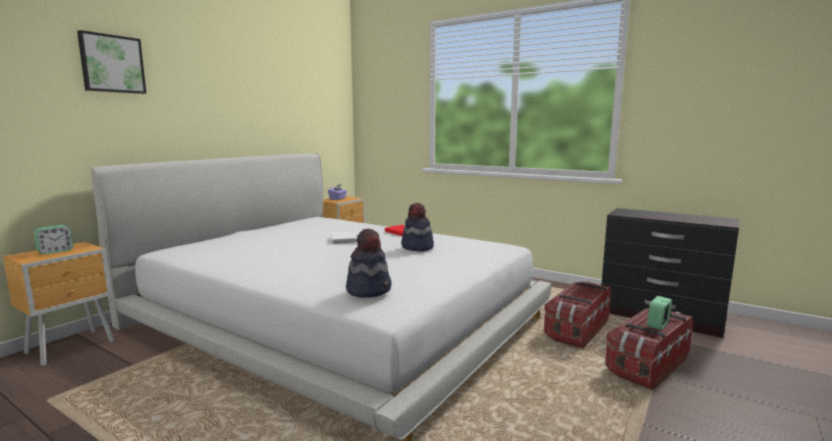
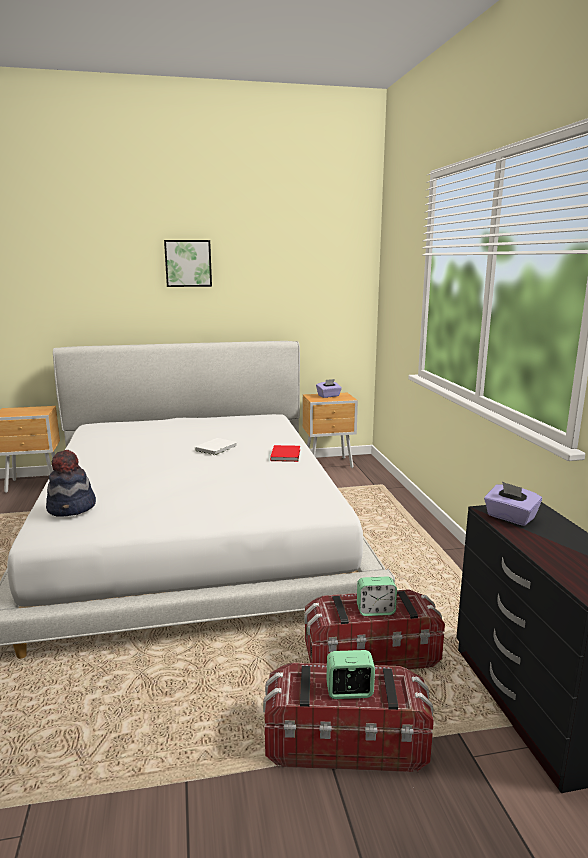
camera: 45 degrees right, 5 degrees up
(55, 251) = (24, 411): alarm clock -> alarm clock (375, 610)
(112, 64) = (84, 259): picture -> picture (188, 263)
(417, 247) = (240, 478): hat -> none
(632, 214) = (510, 517): none -> purple tissue box

